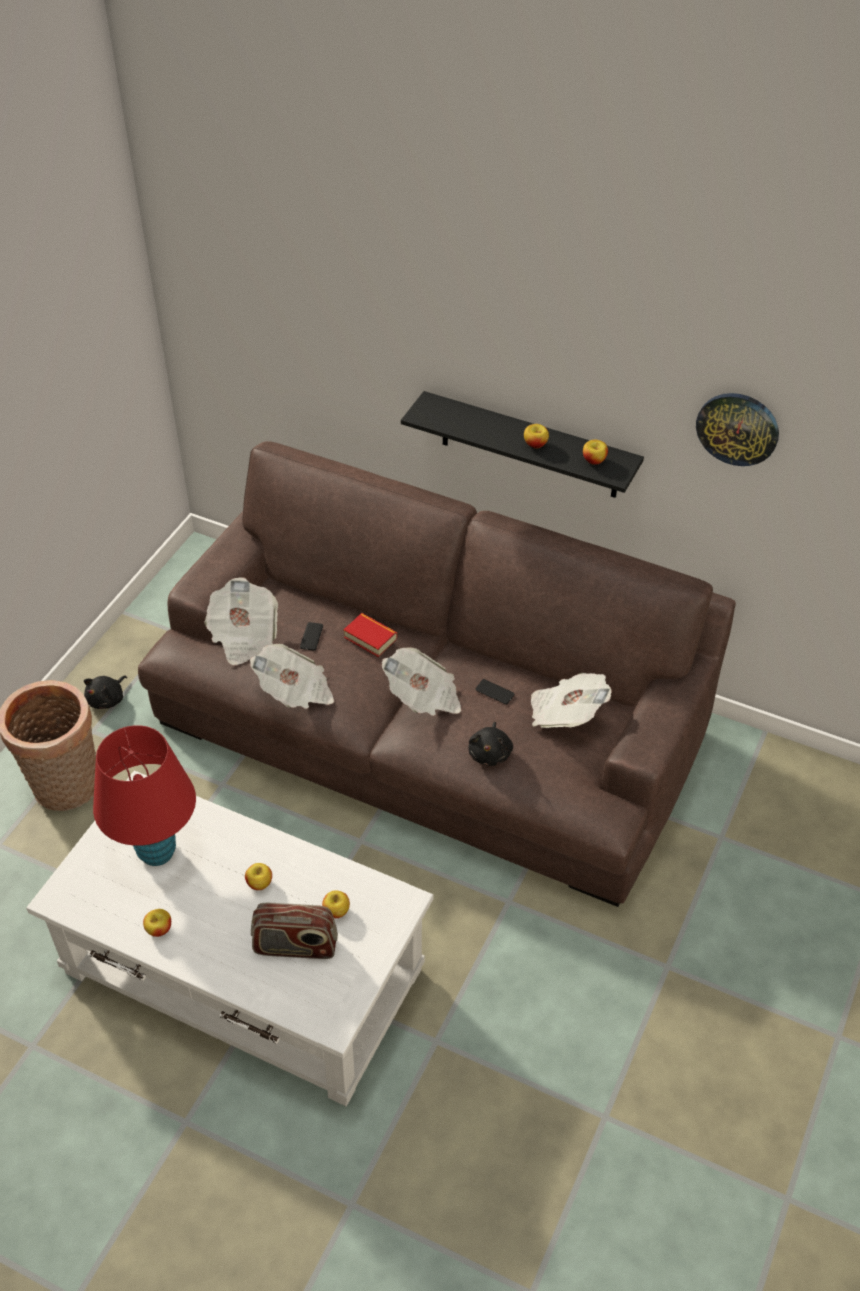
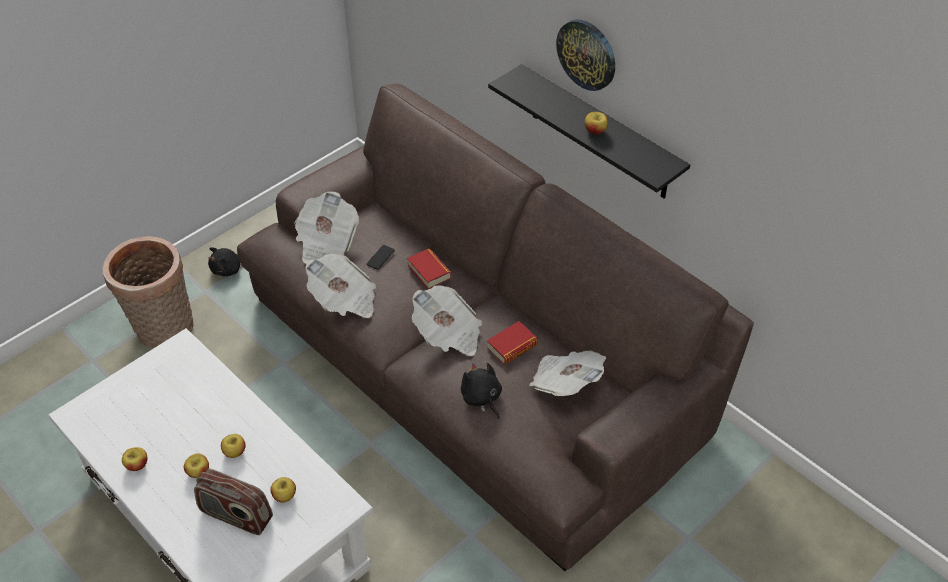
camera: 20 degrees right, 0 degrees up
(156, 852) = (168, 400): red table lamp -> none
(490, 753) = (481, 398): black plush toy -> black plush toy turned 120 degrees clockwise
(494, 692) = (512, 346): phone -> book
(594, 460) = (641, 157): apple -> apple (198, 472)
(737, 428) = (772, 154): wall clock -> wall clock (587, 54)

